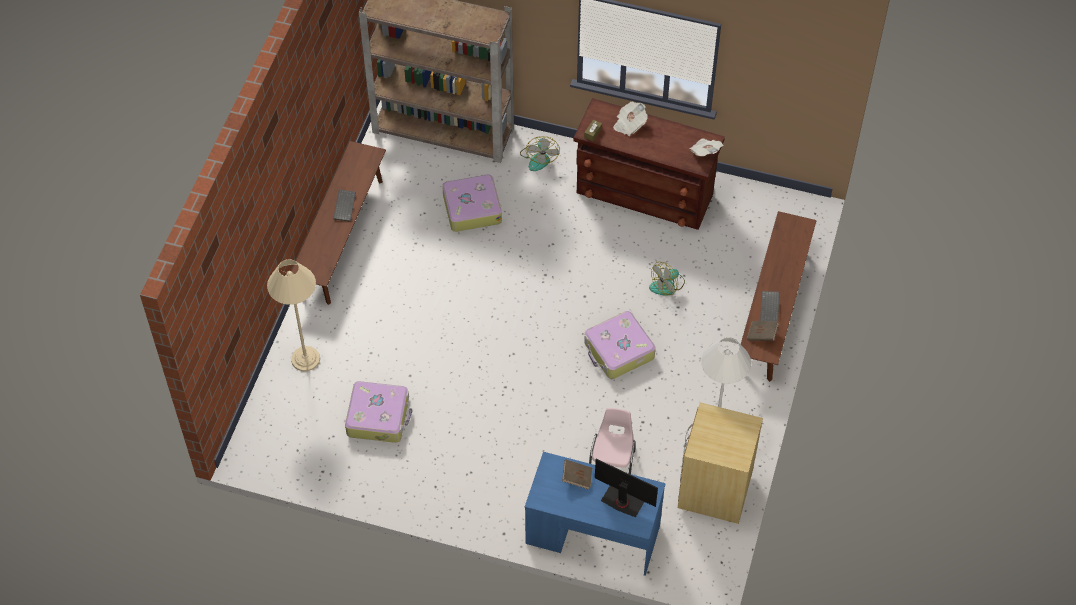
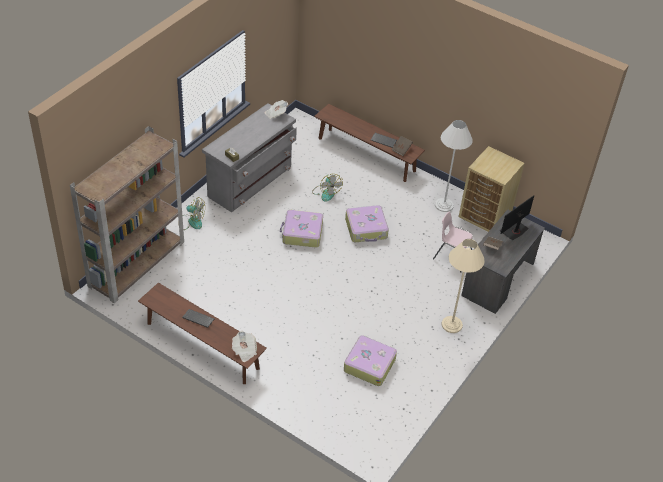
camera: 75 degrees left, 10 degrees down
(305, 359) = (302, 395): beige floor lamp -> beige floor lamp (452, 324)
(471, 208) = (215, 267): suitcase -> suitcase (302, 233)
(592, 534) = (497, 280): blue desk -> grey desk
(629, 124) = (234, 139): newspaper -> newspaper (244, 351)
(643, 196) = (251, 182): brown dresser -> grey dresser

